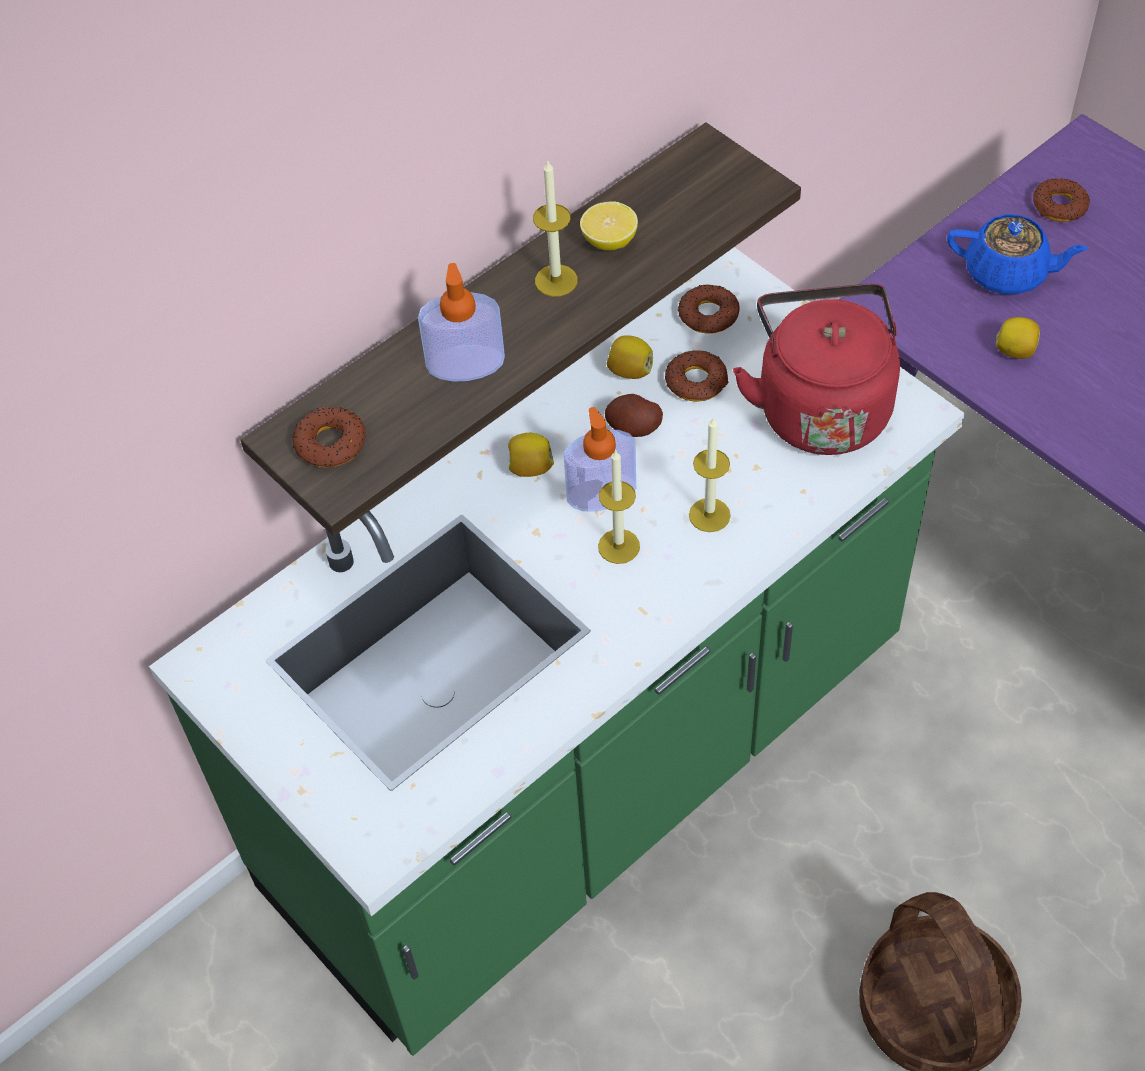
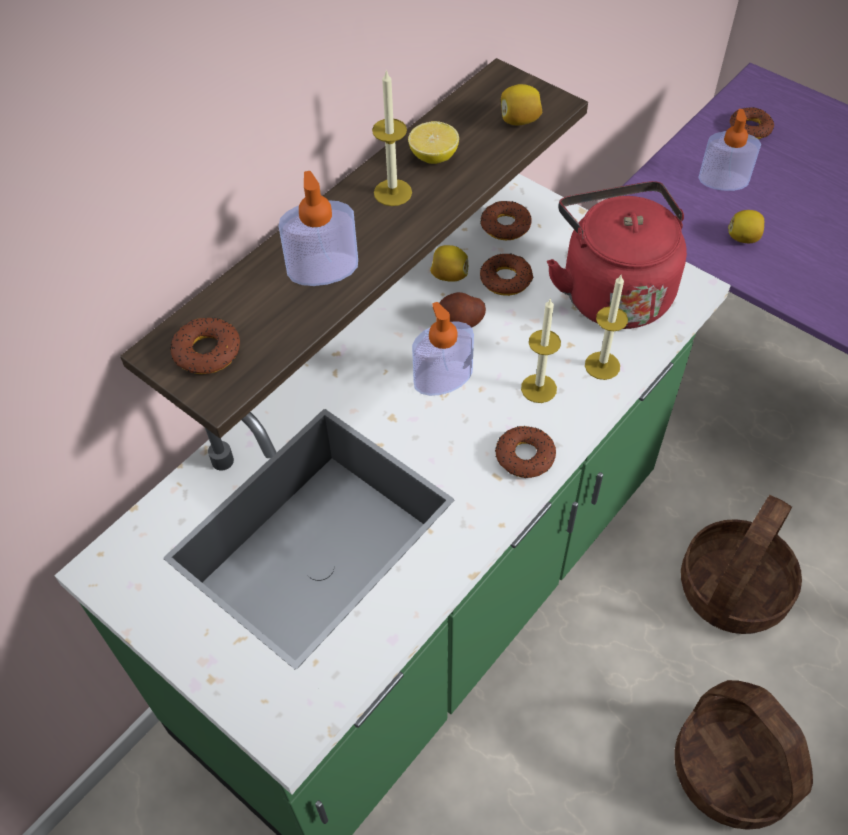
camera: 10 degrees left, 0 degrees up
(530, 468) = (378, 363): lemon -> lemon (519, 120)
(619, 546) = (466, 423): candle -> candle (602, 365)
(678, 591) = (524, 456): none -> donut
(979, 792) = (732, 587): none -> basket
(1007, 273) = (723, 180): blue teapot -> soap dispenser

